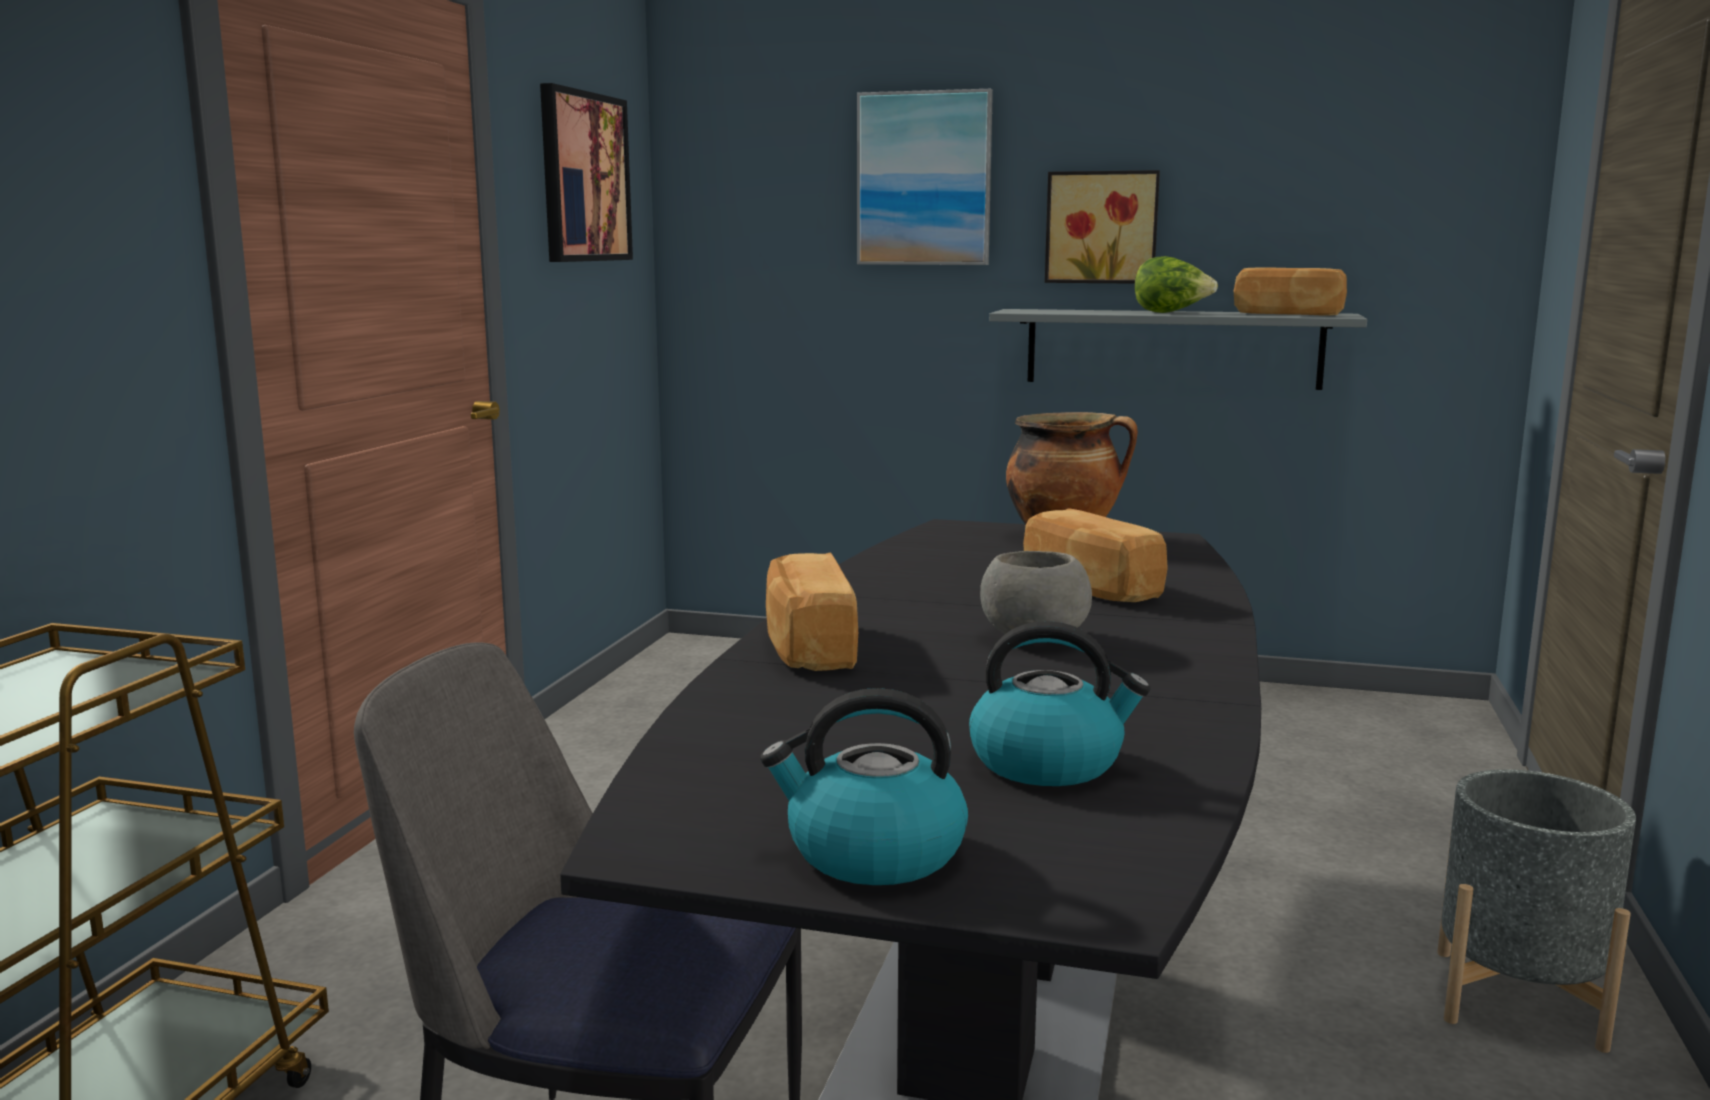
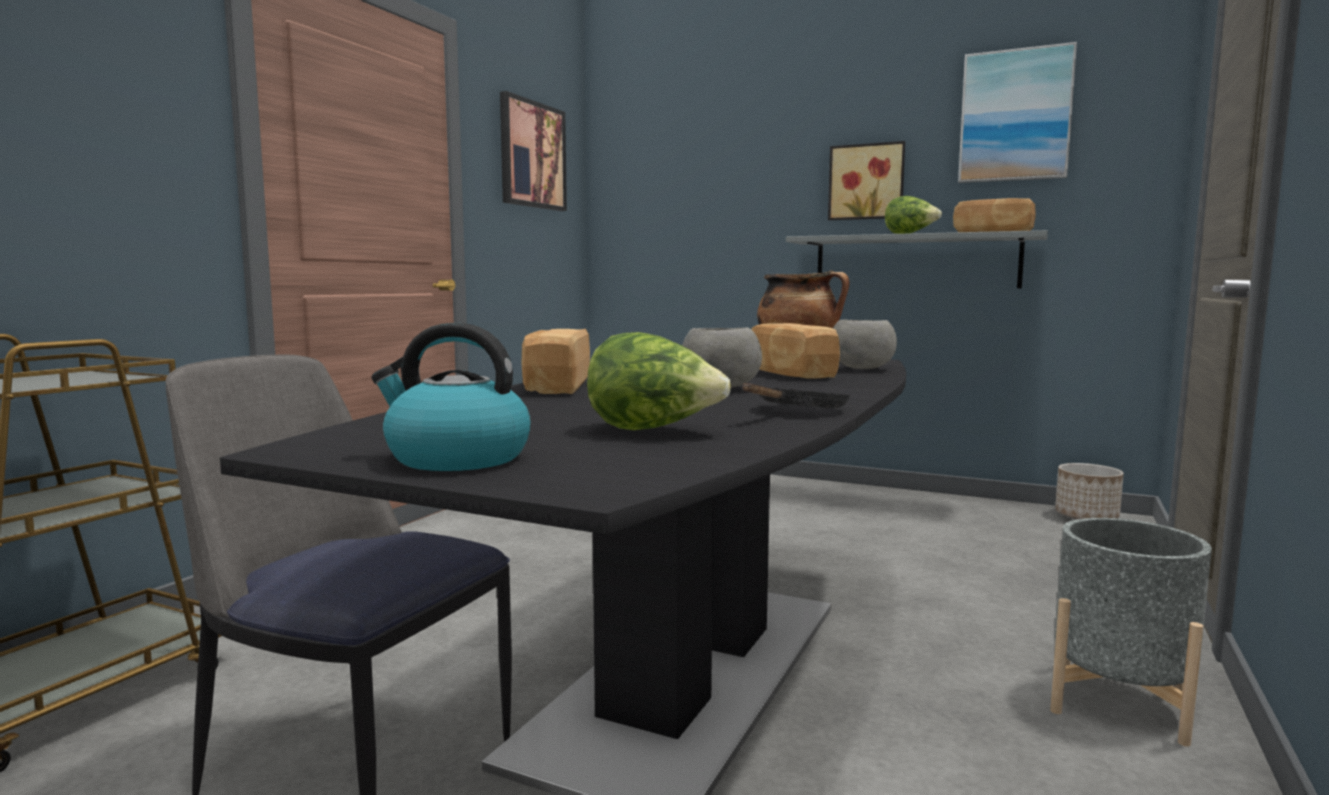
camera: 10 degrees right, 5 degrees down
(924, 179) = (751, 156): picture -> picture (1015, 116)
(1048, 762) = (653, 430): kettle -> lettuce
(1172, 567) = (861, 369): none -> grey bowl
(1182, 698) = (797, 411): none -> black frying pan
(1407, 707) = (1087, 517): none -> planter

